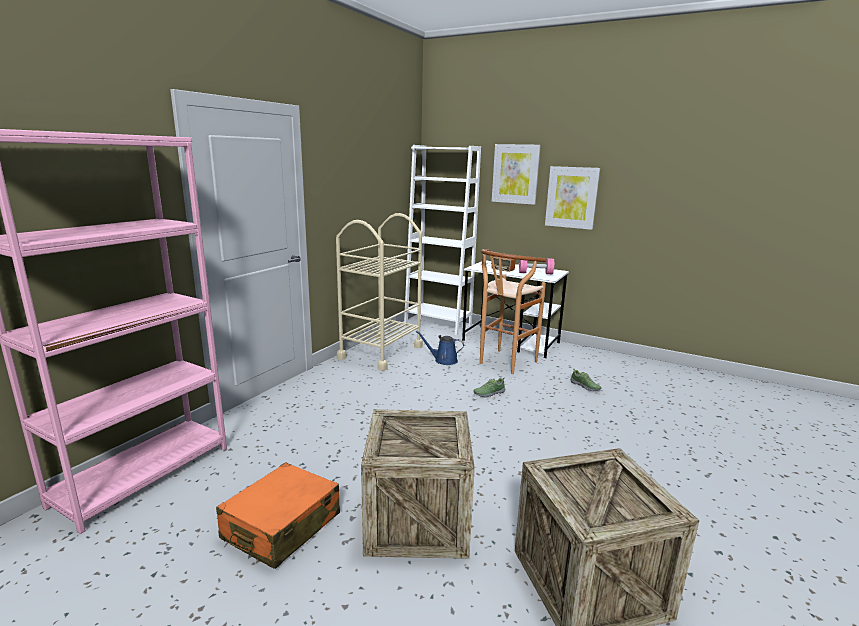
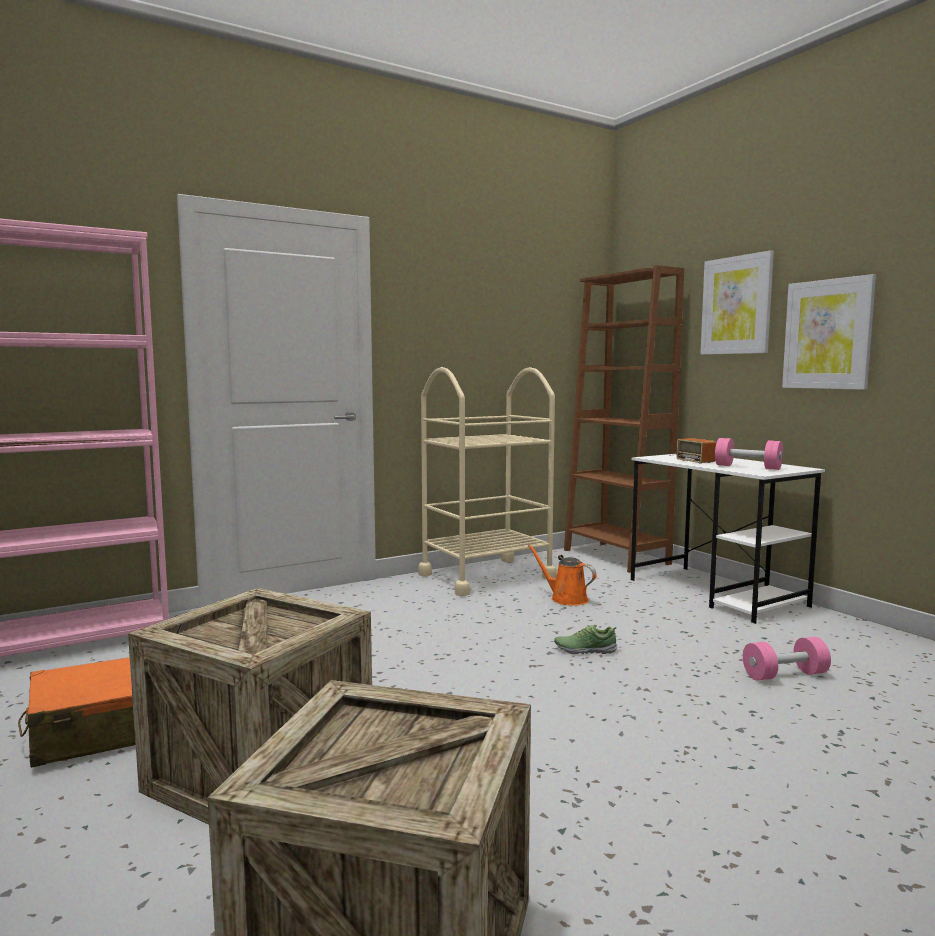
camera: 30 degrees right, 10 degrees down
(438, 324) = (616, 557): white bookcase -> brown bookcase
(443, 360) = (566, 599): blue watering can -> orange watering can
(504, 364) = (663, 618): brown stool -> none
(585, 386) = (785, 675): shoe -> pink dumbbell

